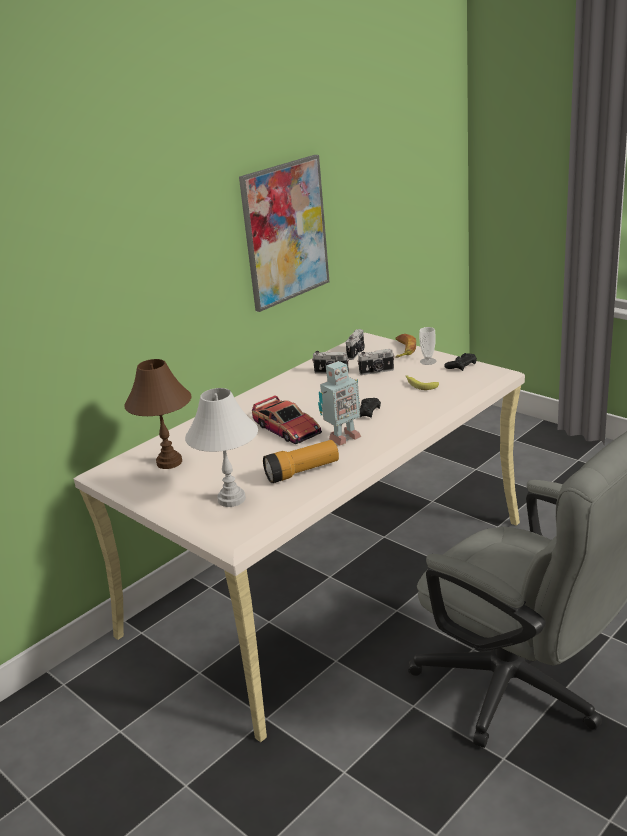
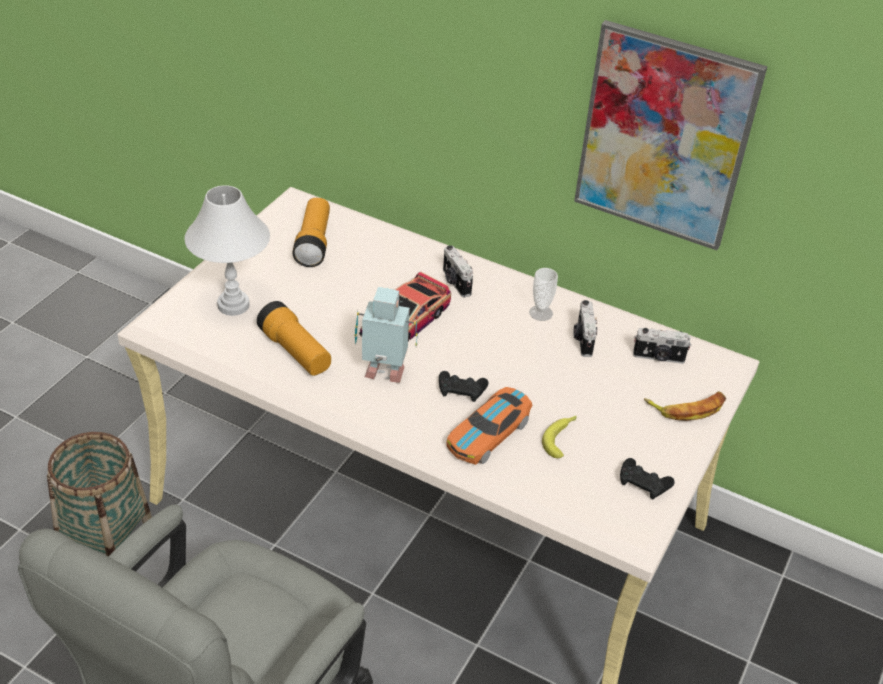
camera: 70 degrees right, 15 degrees up
(169, 462) = (313, 243): brown table lamp -> flashlight
(302, 774) = (107, 543): none -> basket
(342, 438) = (385, 375): toy robot -> toy robot turned 150 degrees clockwise
(376, 371) = (597, 387): camera -> camera (455, 282)
(410, 406) = (488, 433): none -> toy car
(428, 361) = (650, 441): cup -> cup (541, 313)

